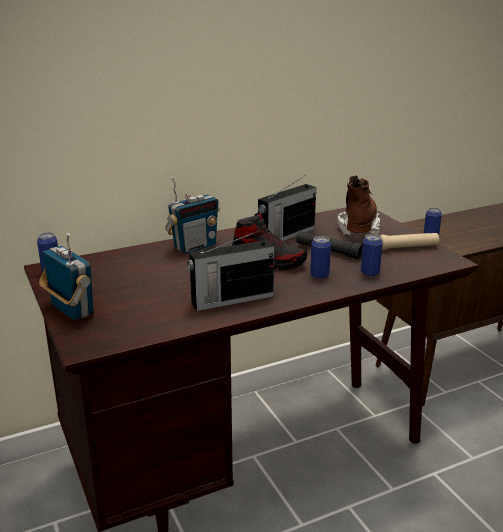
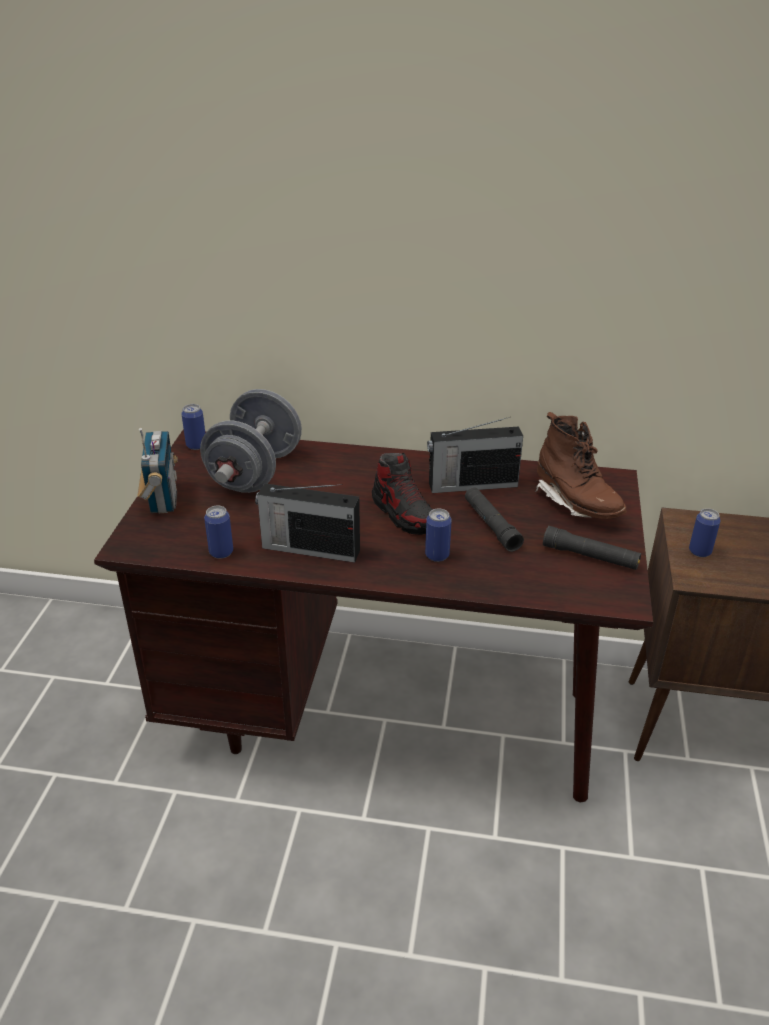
camera: 35 degrees right, 10 degrees up
(125, 272) = (255, 472): none -> grey dumbbell
(194, 247) = (357, 464): radio -> none
(358, 226) = (576, 503): brown boot -> brown boot turned 105 degrees clockwise
(370, 273) = (497, 576): can -> can (221, 552)
(404, 247) = (590, 556): beige flashlight -> black flashlight

